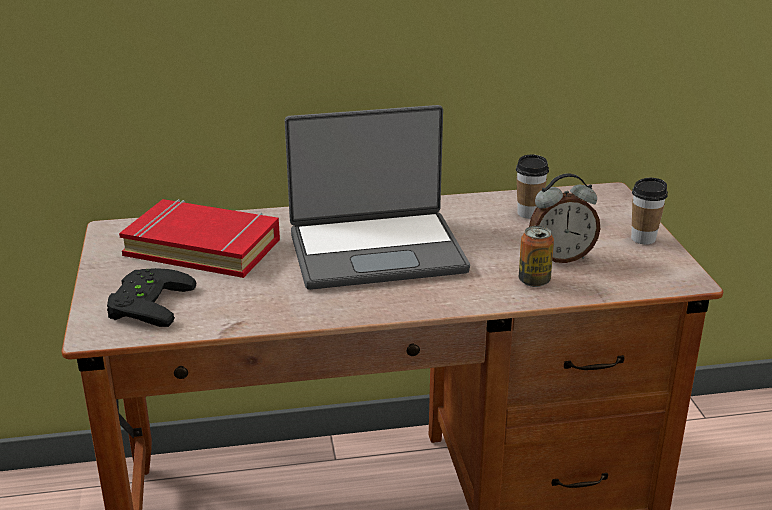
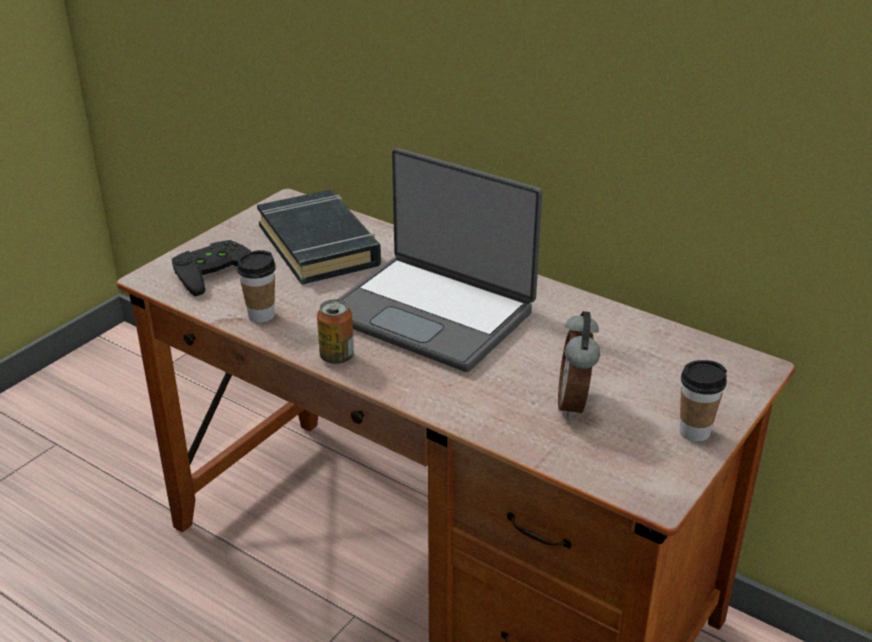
camera: 45 degrees right, 5 degrees up
(203, 247) = (319, 245): red book -> black book
(528, 213) = (627, 347): cup -> cup (261, 315)
(534, 281) = (508, 411): can -> can (337, 357)
(560, 257) = (575, 404): alarm clock -> alarm clock turned 60 degrees clockwise

